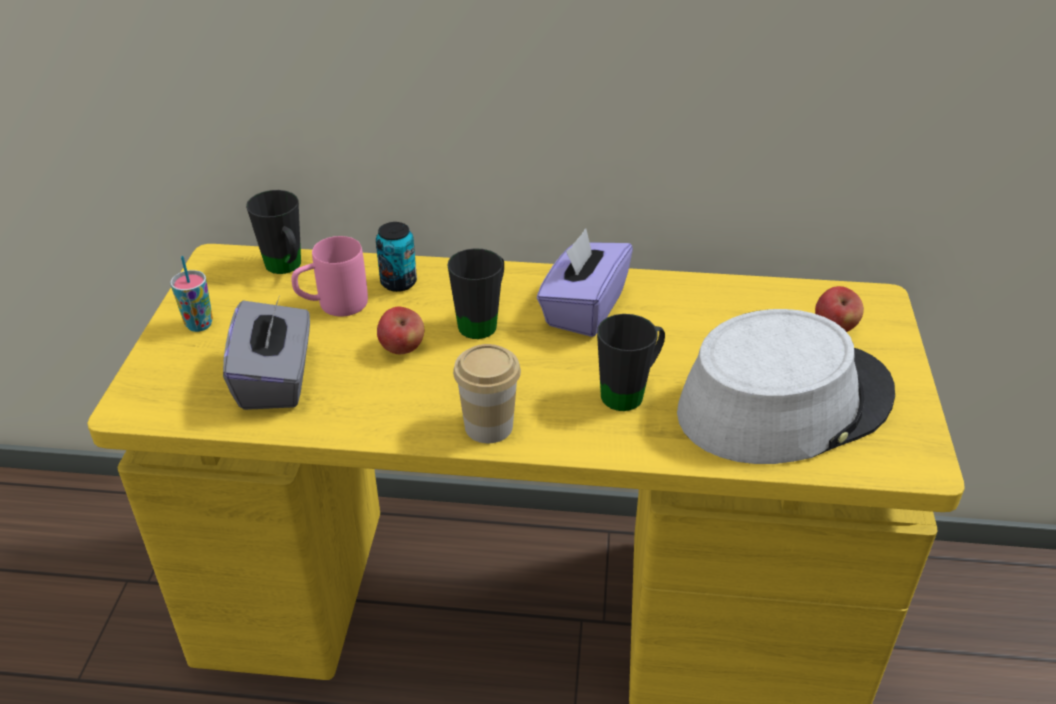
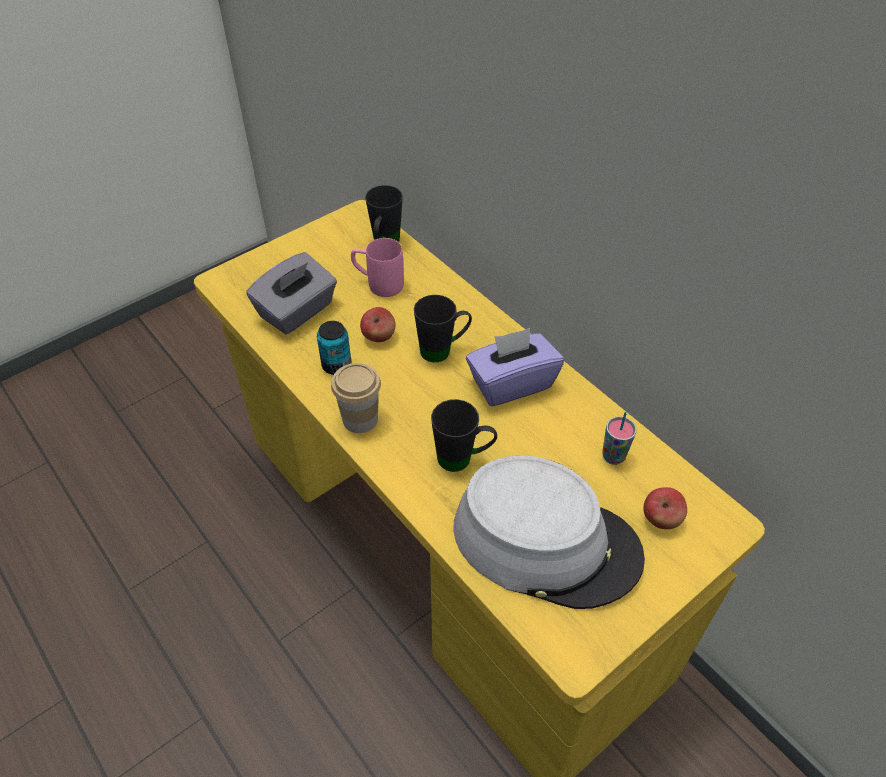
camera: 45 degrees right, 10 degrees up
(199, 324) = (303, 251): cup -> cup (613, 456)
(398, 282) = (430, 291): can -> can (336, 365)

